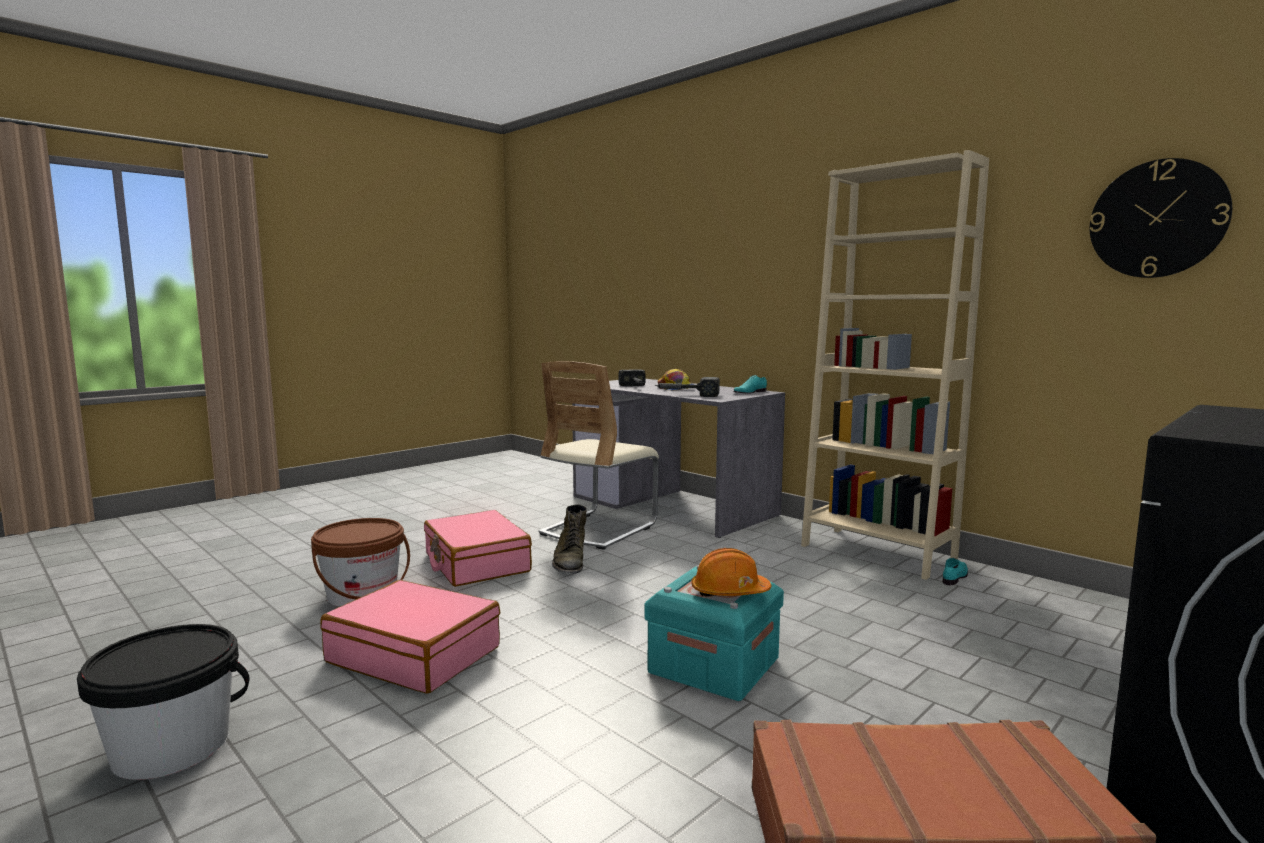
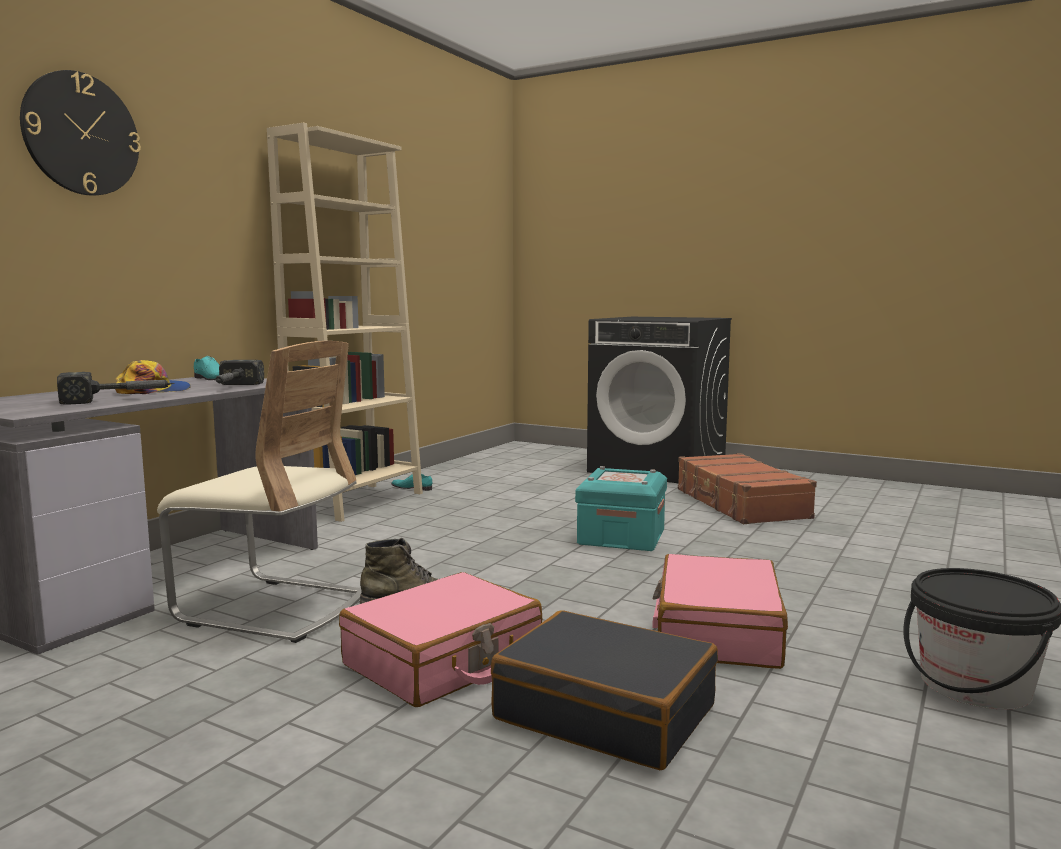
camera: 105 degrees left, 0 degrees up
(362, 594) = (605, 712): brown bucket -> black suitcase
(729, 592) = (629, 473): orange hard hat -> none
(1157, 219) = (429, 218): wall clock -> wall clock (81, 134)

